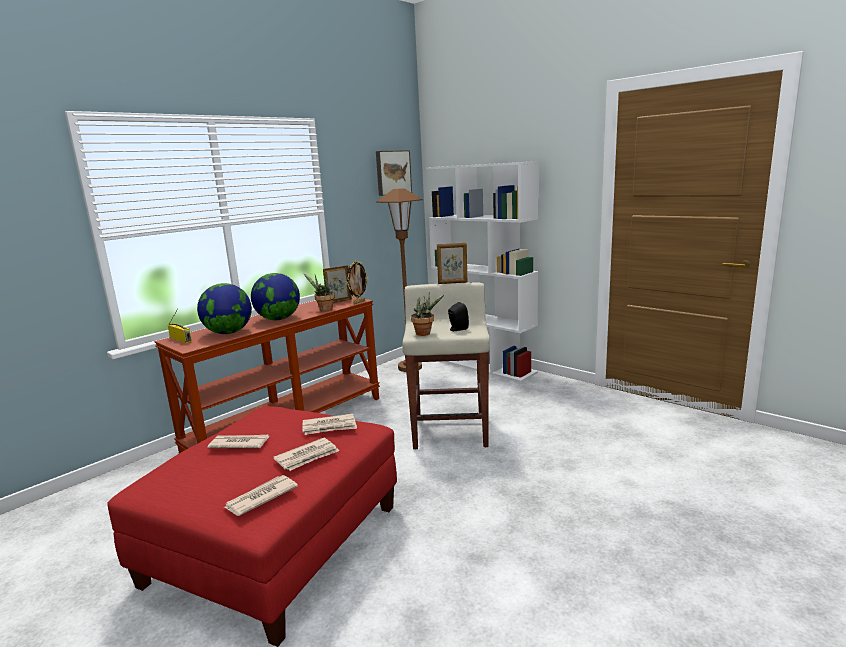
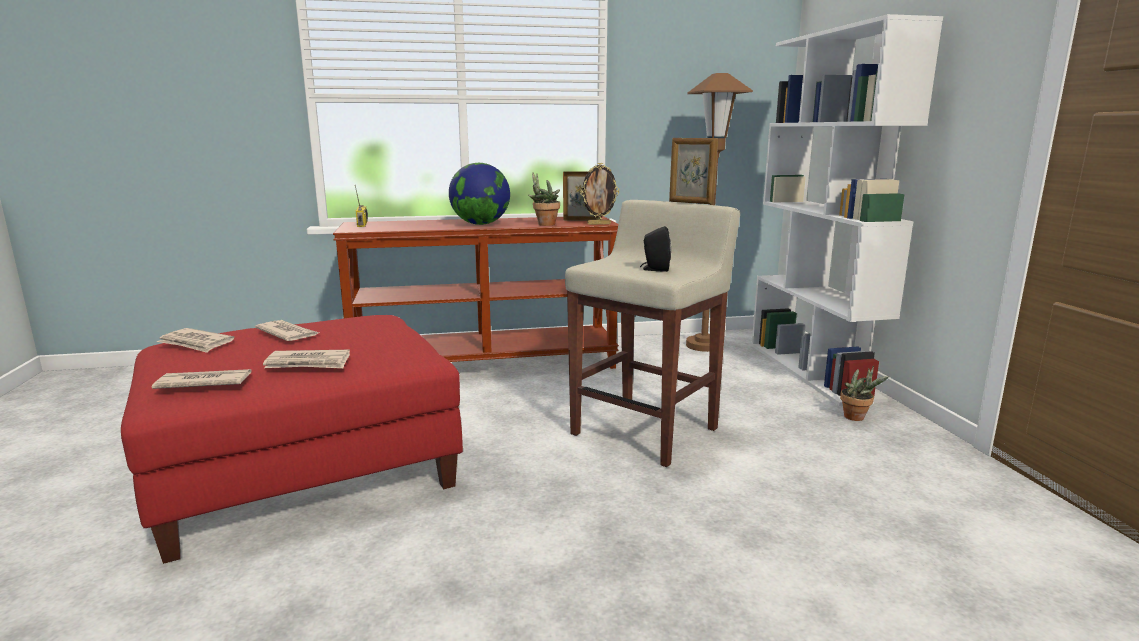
camera: 35 degrees right, 0 degrees up
(228, 333) = (409, 226): globe -> none
(330, 427) = (383, 344): newspaper -> newspaper (196, 343)
(392, 172) = (736, 55): picture -> none
(425, 333) = (604, 266): potted plant -> potted plant (857, 418)

